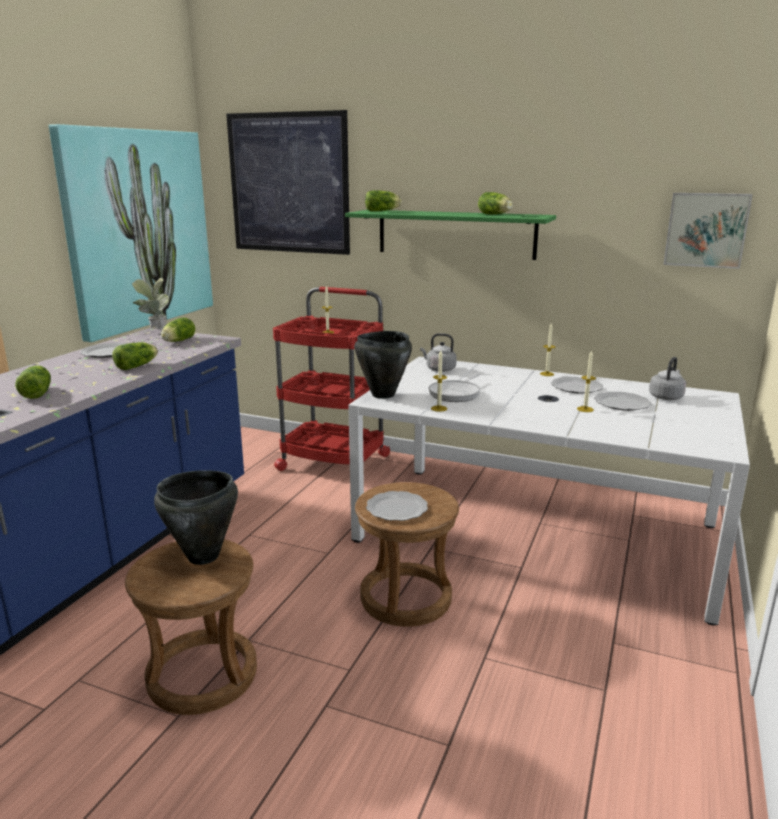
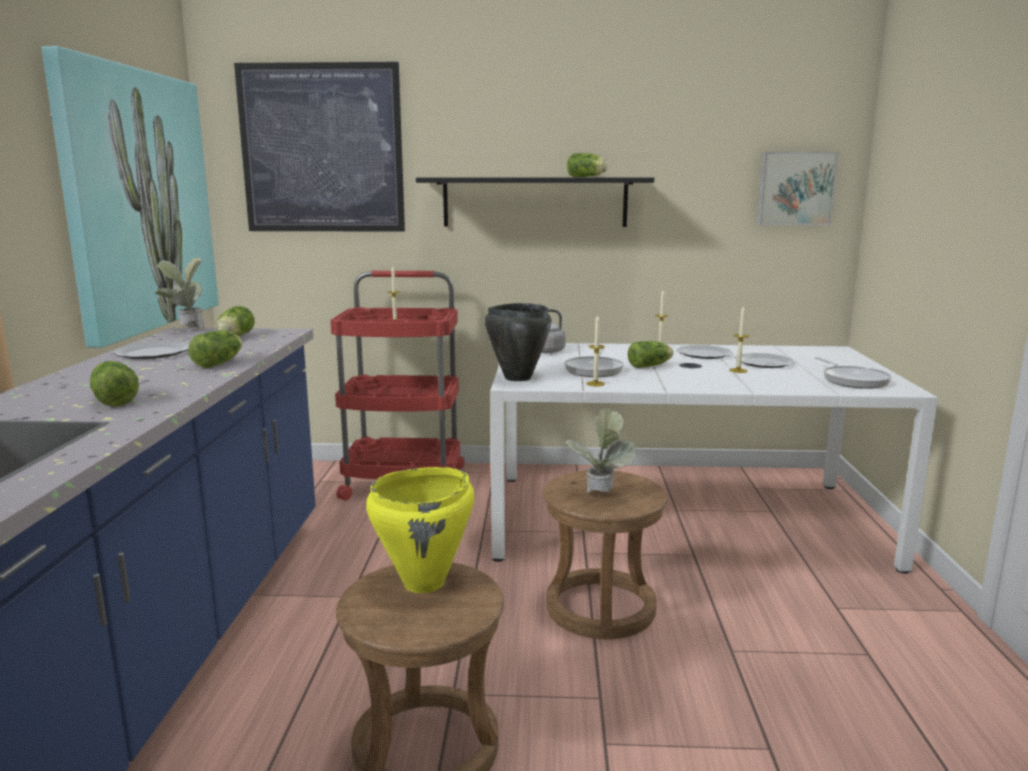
camera: 20 degrees left, 5 degrees down
(203, 557) = (425, 583): black cooking pot -> yellow cooking pot
(383, 211) = (453, 177): lettuce -> lettuce (651, 366)
(398, 508) = (600, 497): plate -> potted plant
(455, 234) = (535, 202): green shelf -> black shelf
(666, 397) = (794, 354): grey kettle -> none
(685, 433) = (853, 380): none -> frying pan

